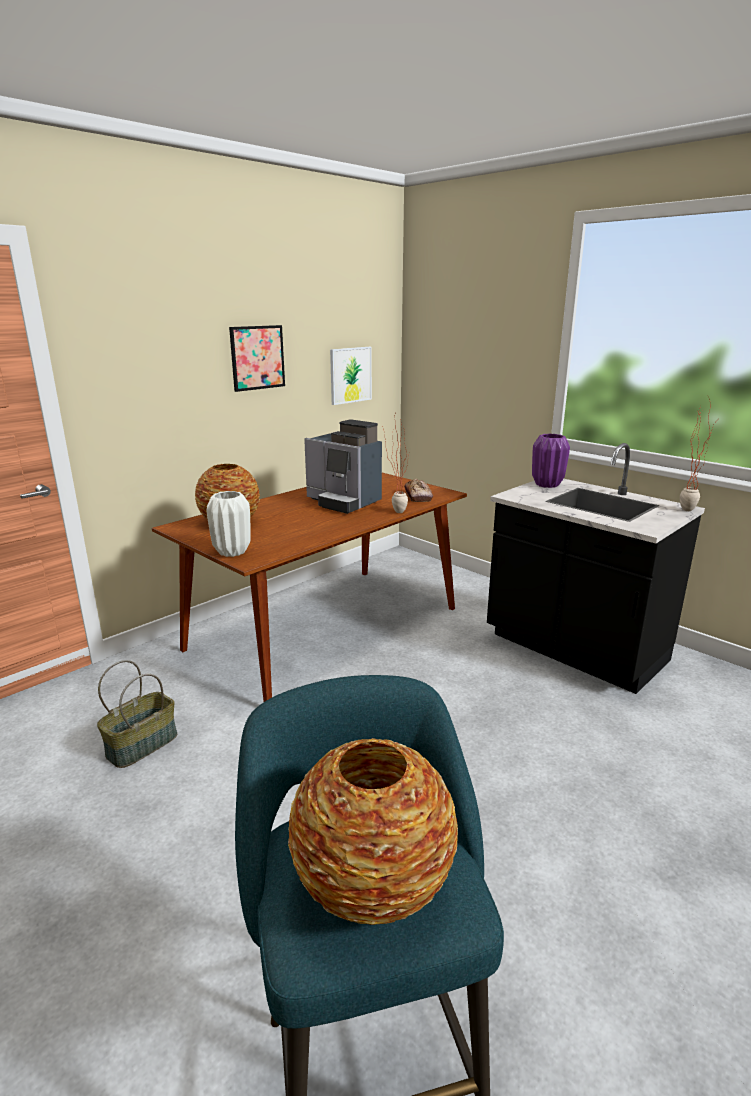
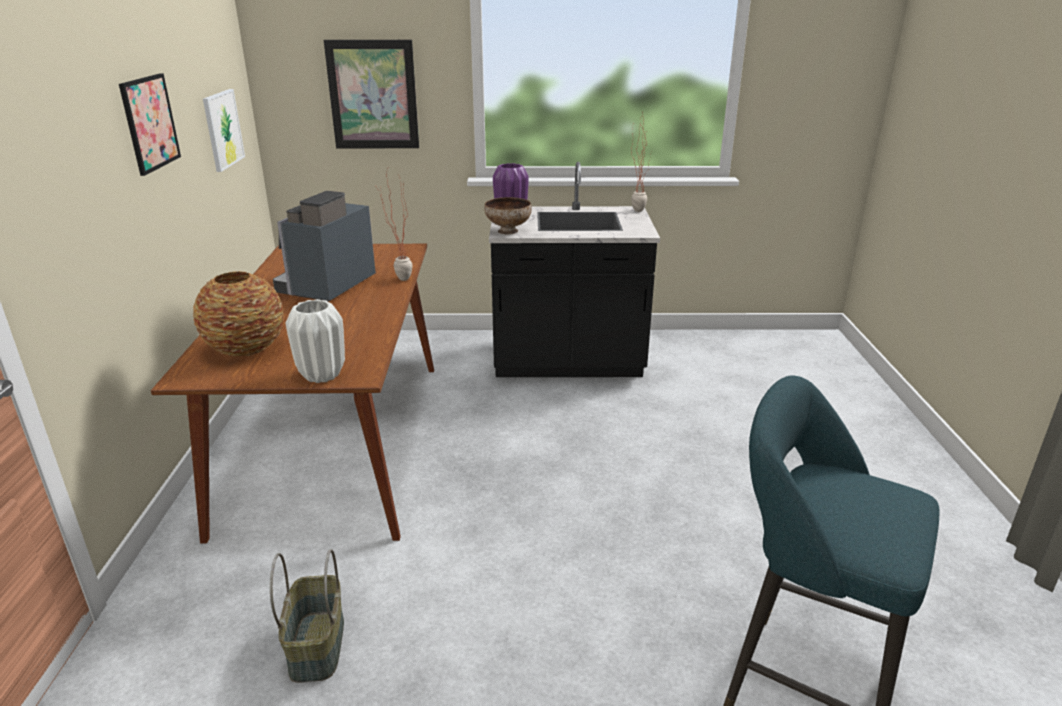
camera: 45 degrees left, 5 degrees up
(343, 502) = (327, 287): coffee machine -> coffee machine turned 120 degrees clockwise
(373, 885) = (873, 512): vase -> none
(418, 496) = (389, 259): bread -> none
(479, 361) = (373, 95): none -> picture
(517, 495) = (508, 231): none -> bowl

